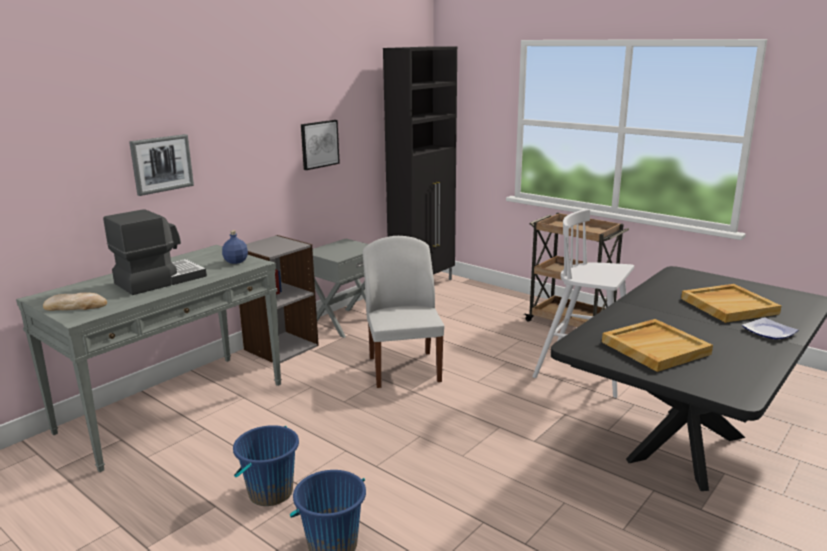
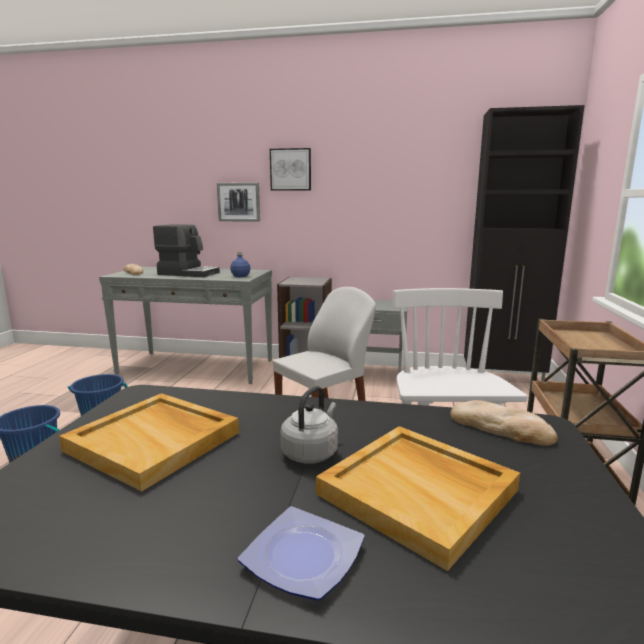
camera: 60 degrees right, 5 degrees down
(319, 144) = (389, 207): picture -> picture (290, 169)
(676, 278) = (500, 427): none -> bread
(685, 316) = (311, 452): none -> grey kettle

